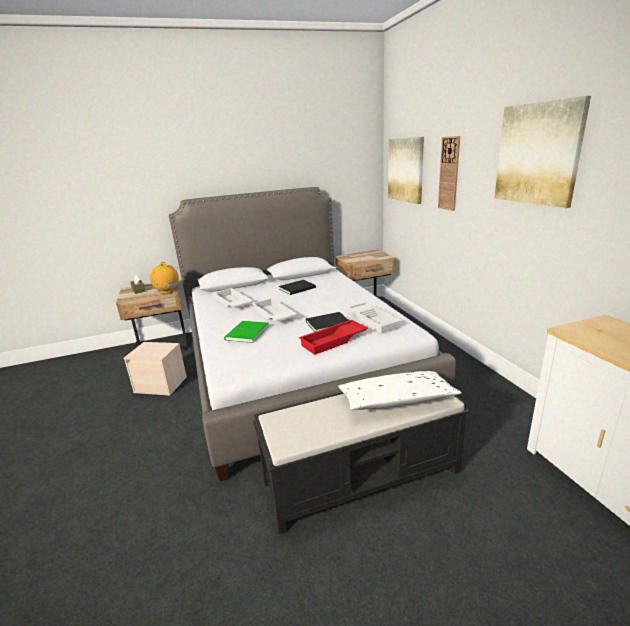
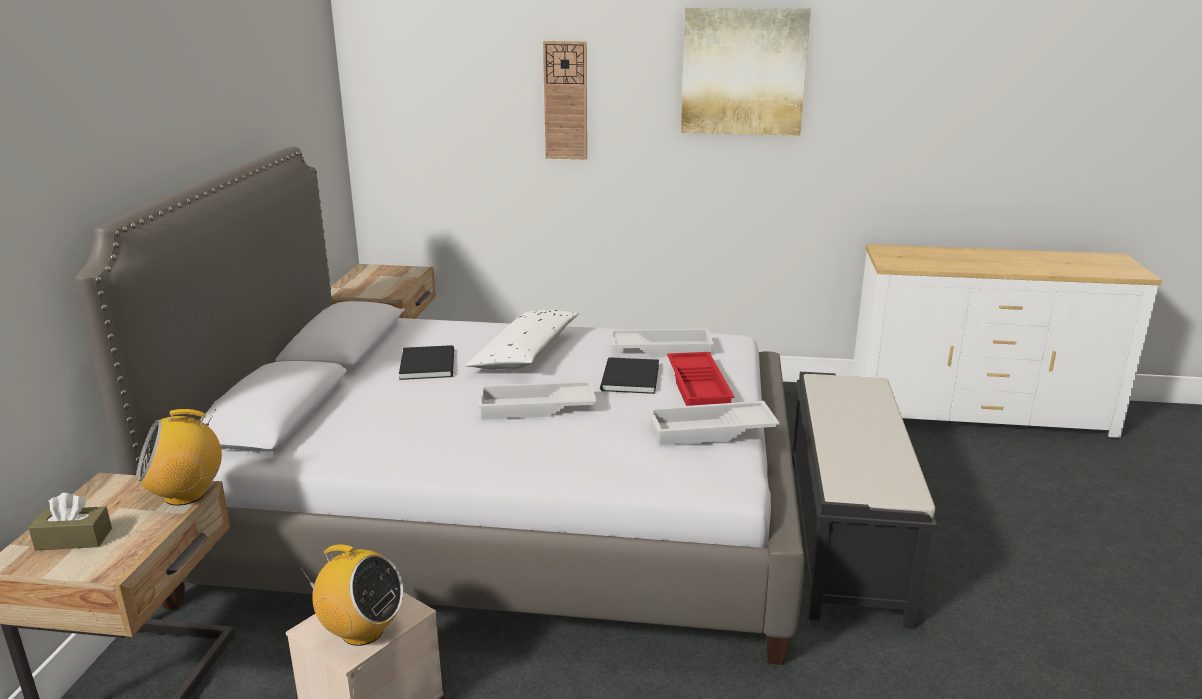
camera: 65 degrees left, 0 degrees up
(145, 352) = (361, 631): none -> radio
(232, 303) = (400, 434): white tray -> white tray (711, 431)
(245, 333) = (593, 443): green book -> none
(396, 400) = (855, 406): white pillow -> white pillow (525, 353)
(406, 170) = (433, 97): picture -> none

